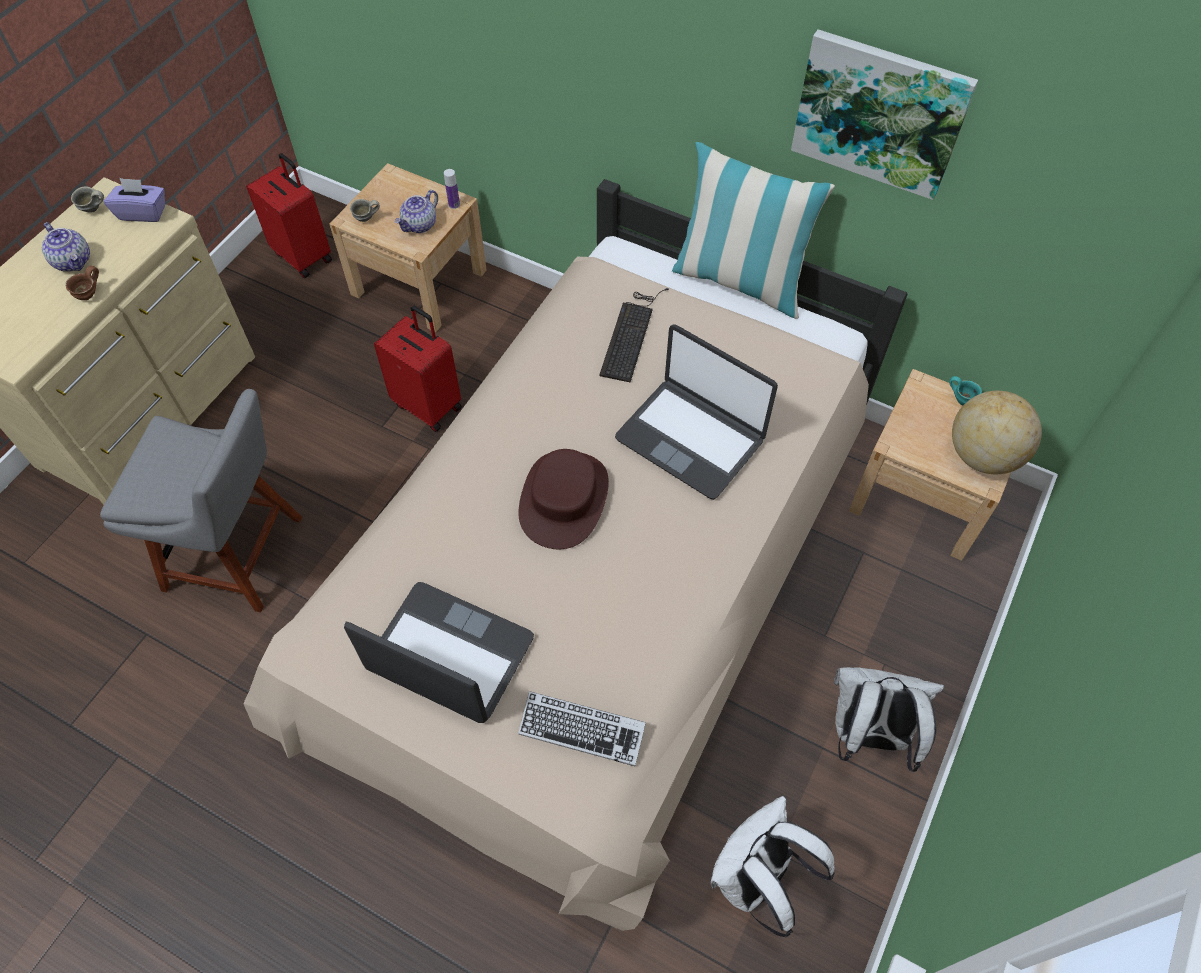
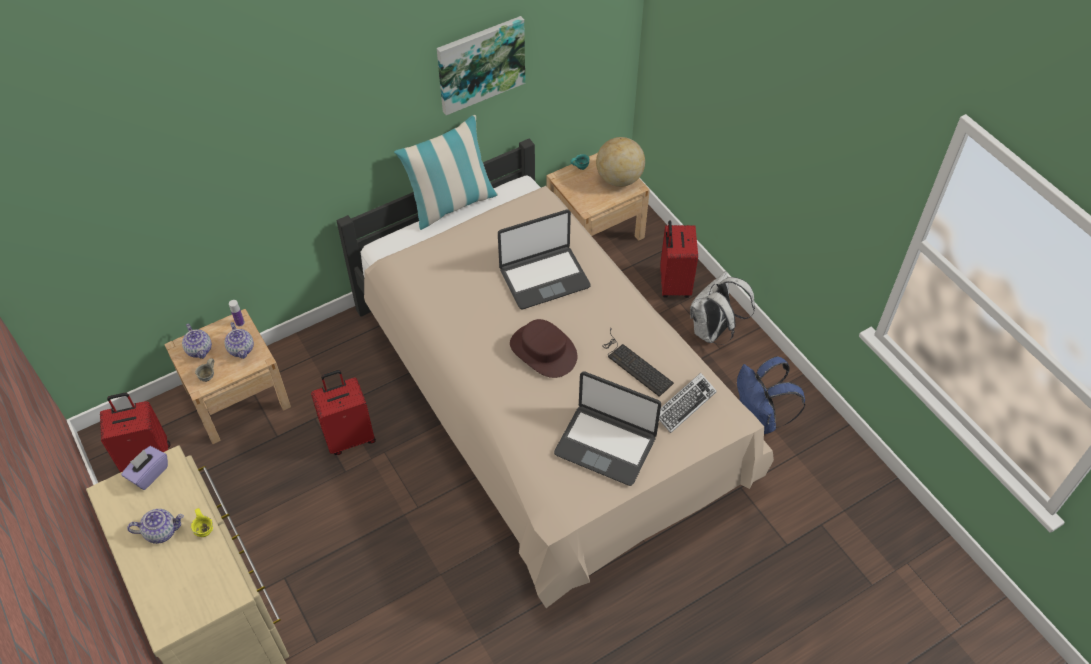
camera: 60 degrees left, 5 degrees down
(90, 295) = (205, 529): brown mug -> yellow mug
(93, 211) = (118, 504): grey mug -> none
(240, 555) = (387, 597): grey chair -> none
(397, 193) = (200, 349): none -> teapot
(449, 655) = (605, 444): laptop -> laptop turned 120 degrees counterclockwise
(631, 333) = (452, 269): keyboard -> keyboard (634, 364)
(755, 879) = (759, 420): white backpack -> blue backpack
(910, 639) = (673, 284): none -> red suitcase

